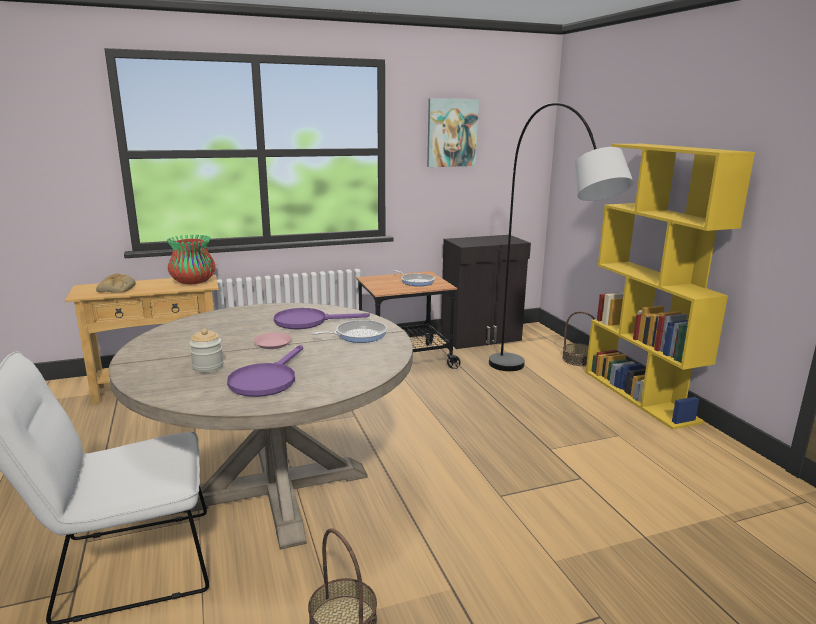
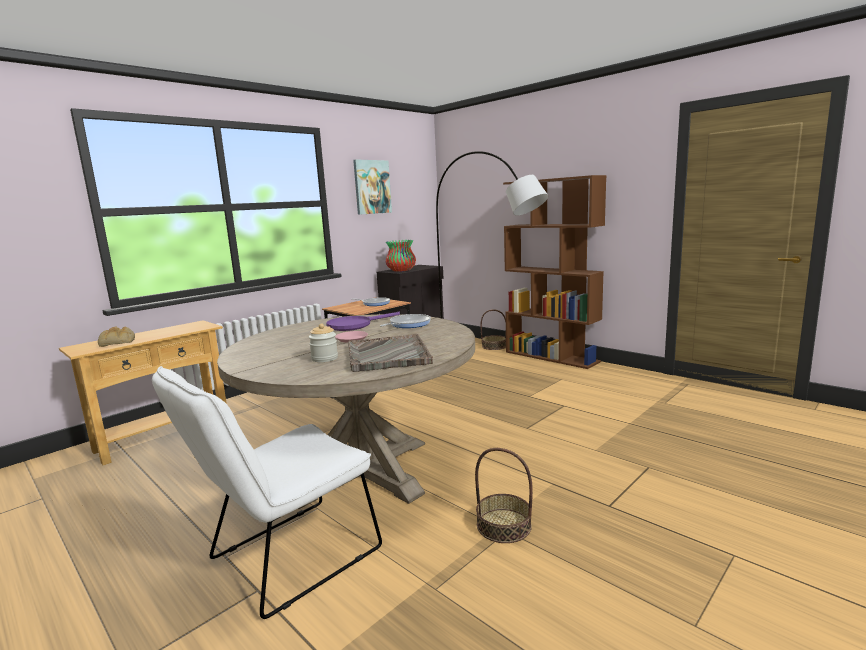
camera: 25 degrees left, 5 degrees down
(193, 281) = (190, 326): vase -> vase (401, 270)
(266, 380) = (387, 355): purple frying pan -> grey tray
(640, 396) = (552, 357): yellow bookcase -> brown bookcase

